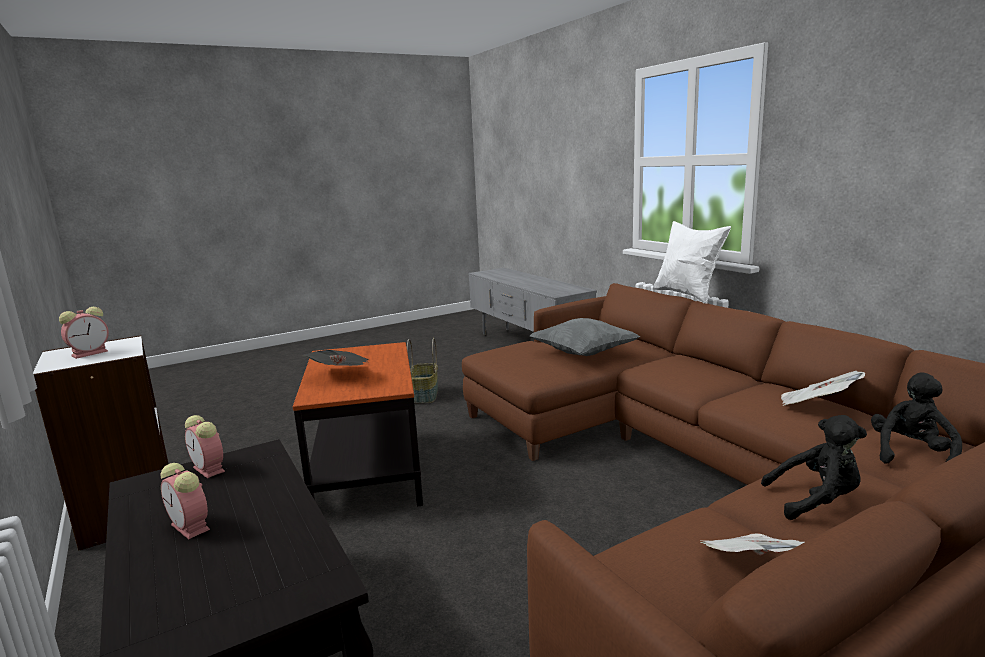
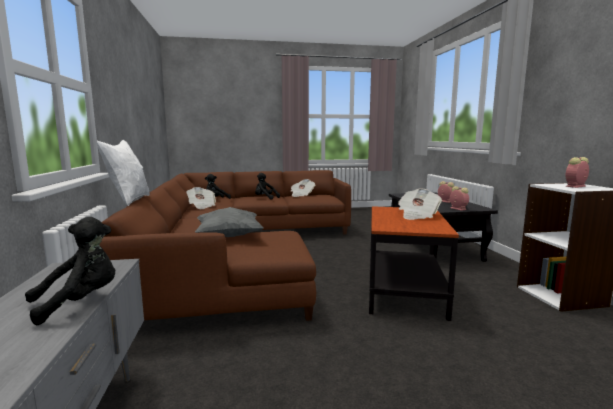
camera: 160 degrees left, 5 degrees down
(425, 395) = (343, 367): basket -> none
(527, 286) = (80, 302): none -> black plush toy

